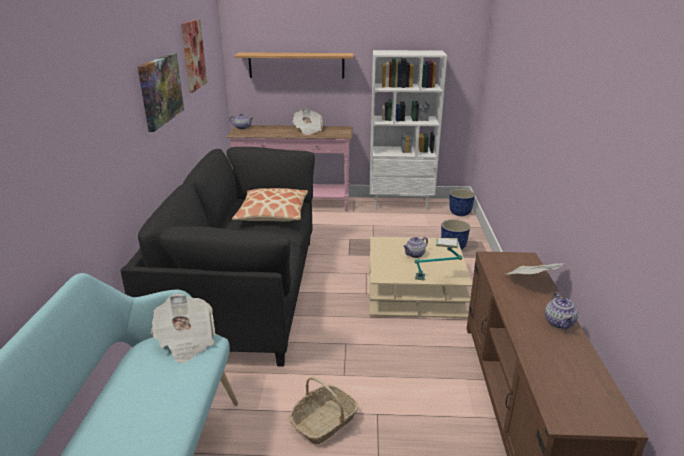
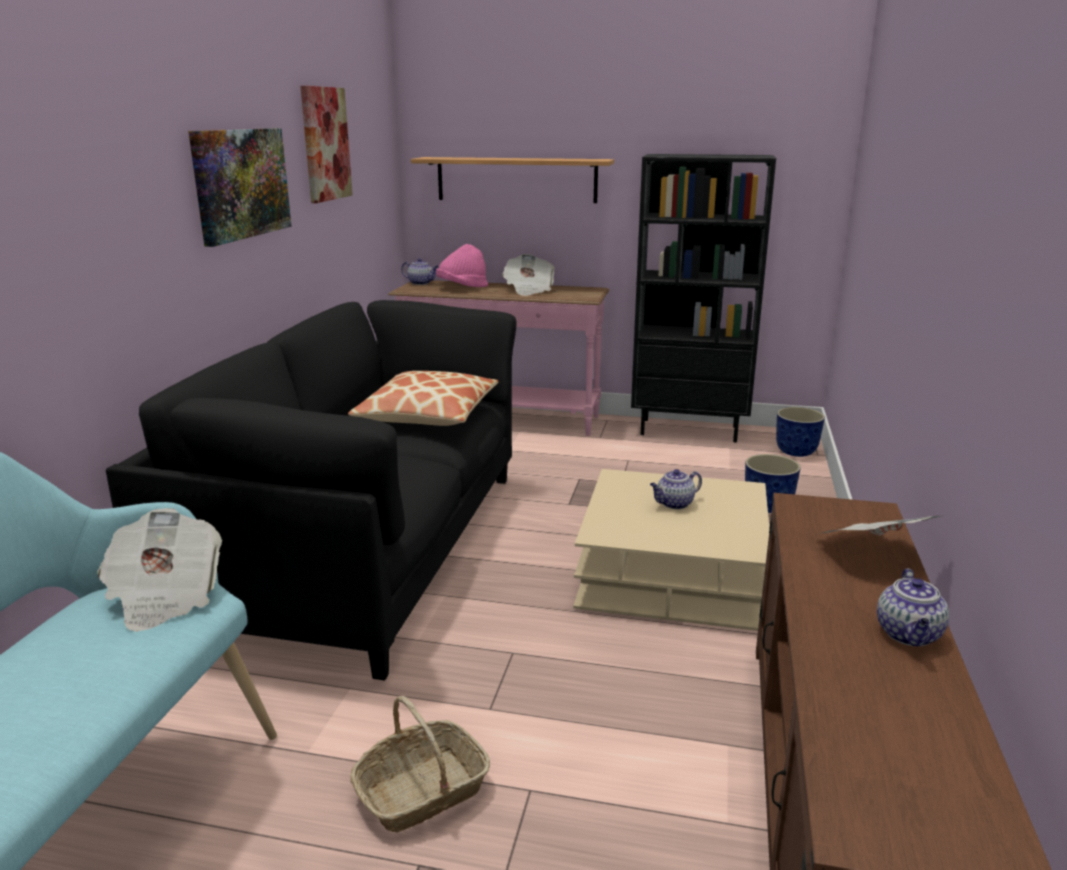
camera: 10 degrees right, 5 degrees down
(268, 130) = (462, 288): none -> pink hat
(401, 204) = (690, 430): white bookcase -> black bookcase
(436, 279) = (702, 548): table lamp -> none

